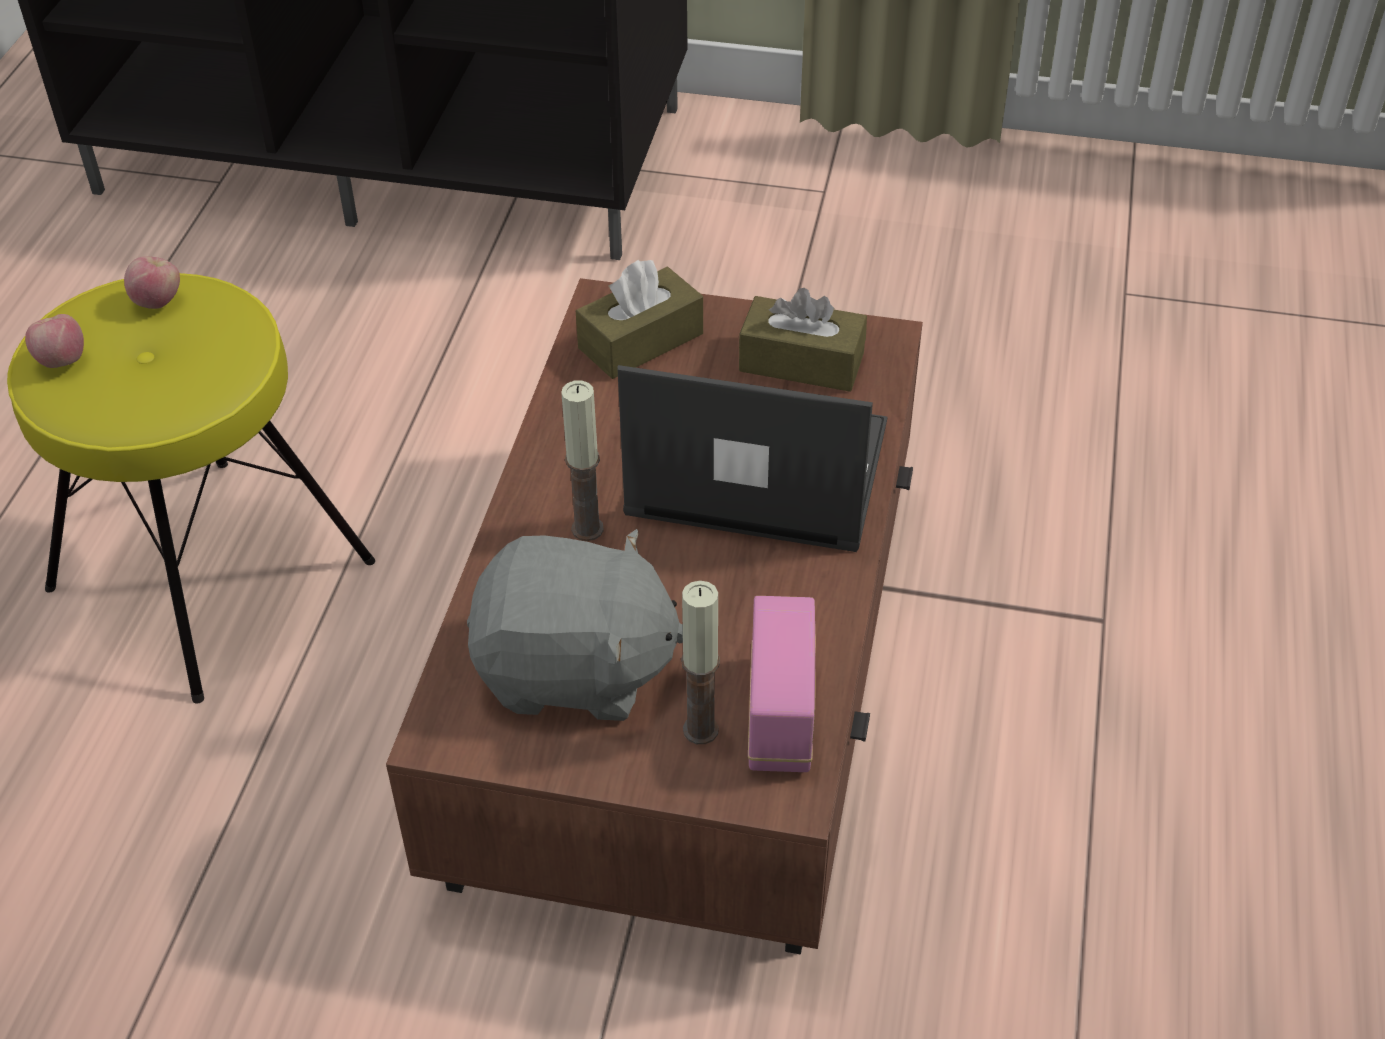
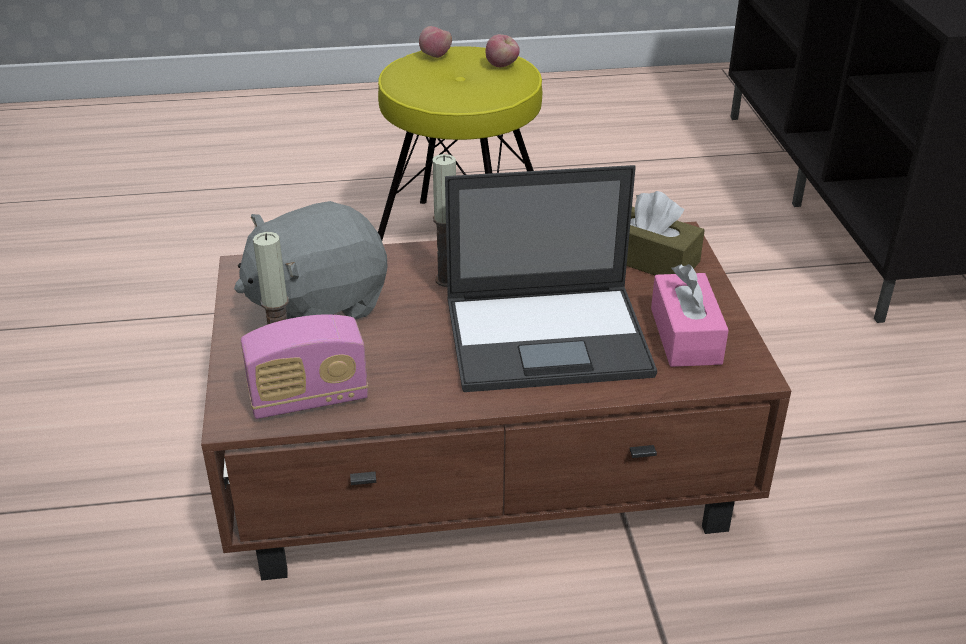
camera: 70 degrees right, 10 degrees down
(575, 670) = (317, 303): grey plush toy -> grey plush toy turned 75 degrees clockwise
(754, 469) = (550, 337): laptop -> laptop turned 90 degrees clockwise
(801, 362) = (685, 336): brown tissue box -> pink tissue box

